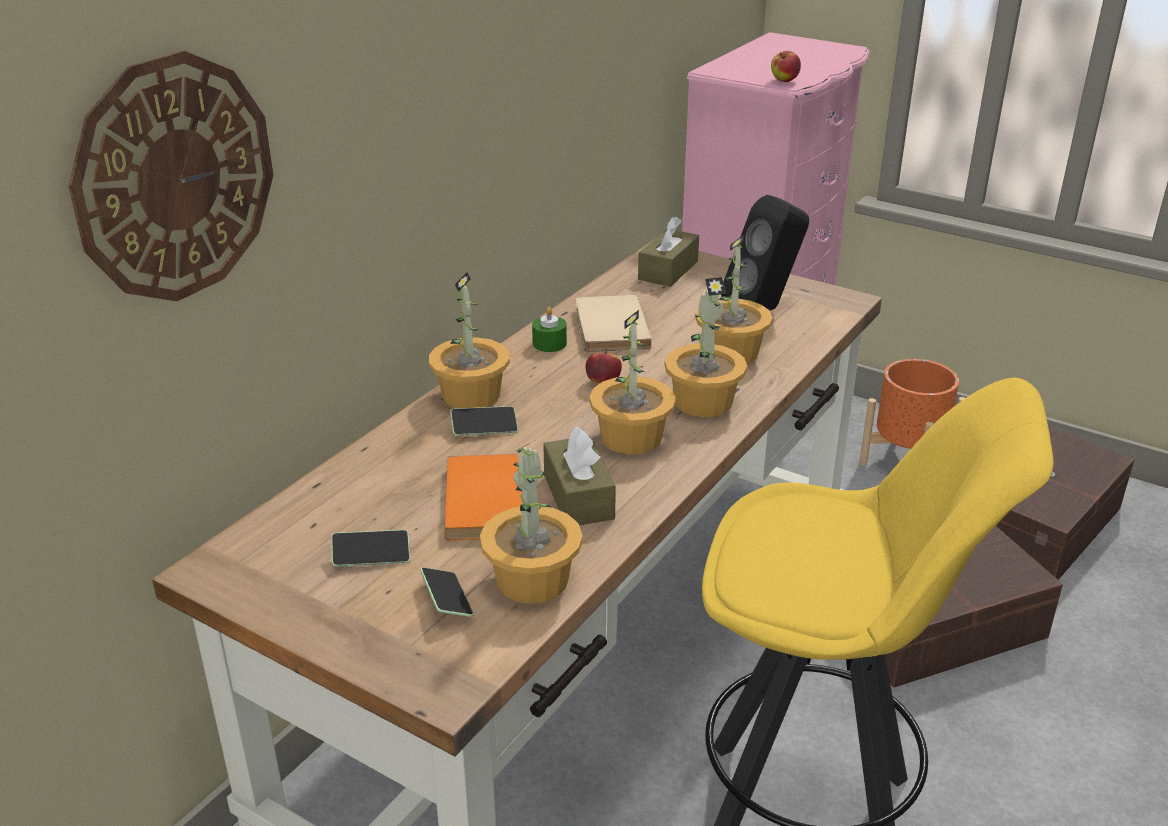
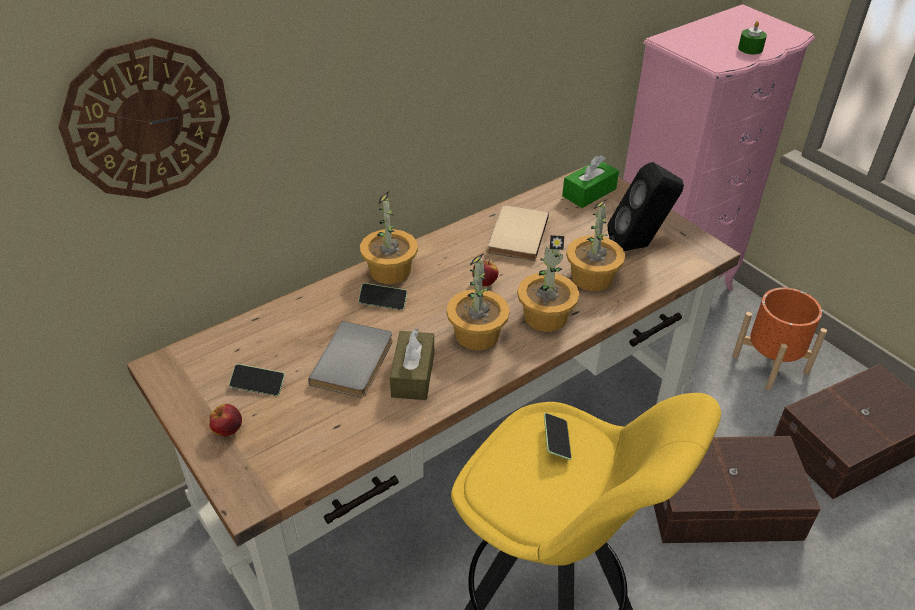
camera: 20 degrees right, 10 degrees up
(447, 601) = (284, 433): phone -> phone (556, 441)
(492, 501) = (355, 362): orange book -> grey book
(533, 580) = (346, 433): potted plant -> none
(549, 343) = (467, 239): green candle -> green candle (750, 49)
(668, 270) = (589, 193): brown tissue box -> green tissue box
(784, 81) = (715, 61): apple -> apple (228, 430)

